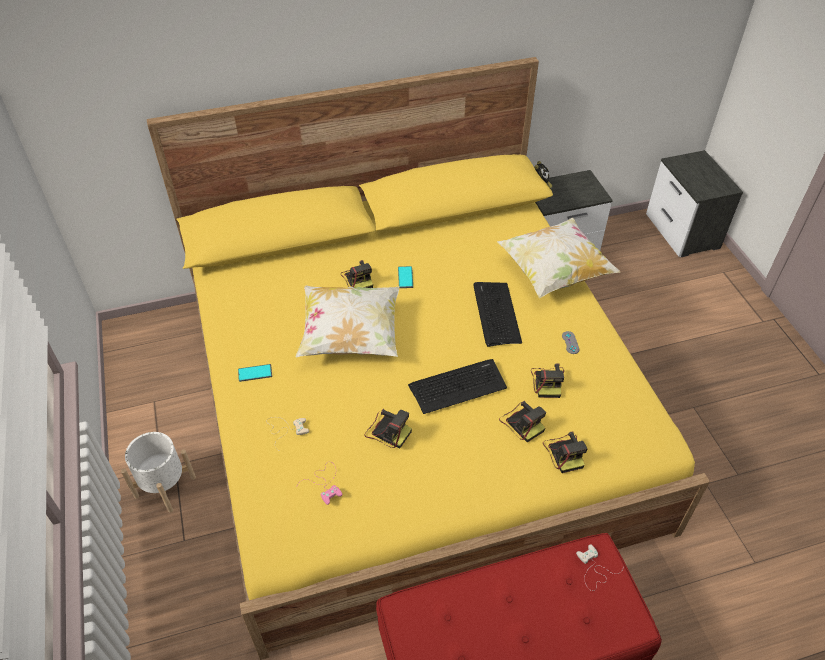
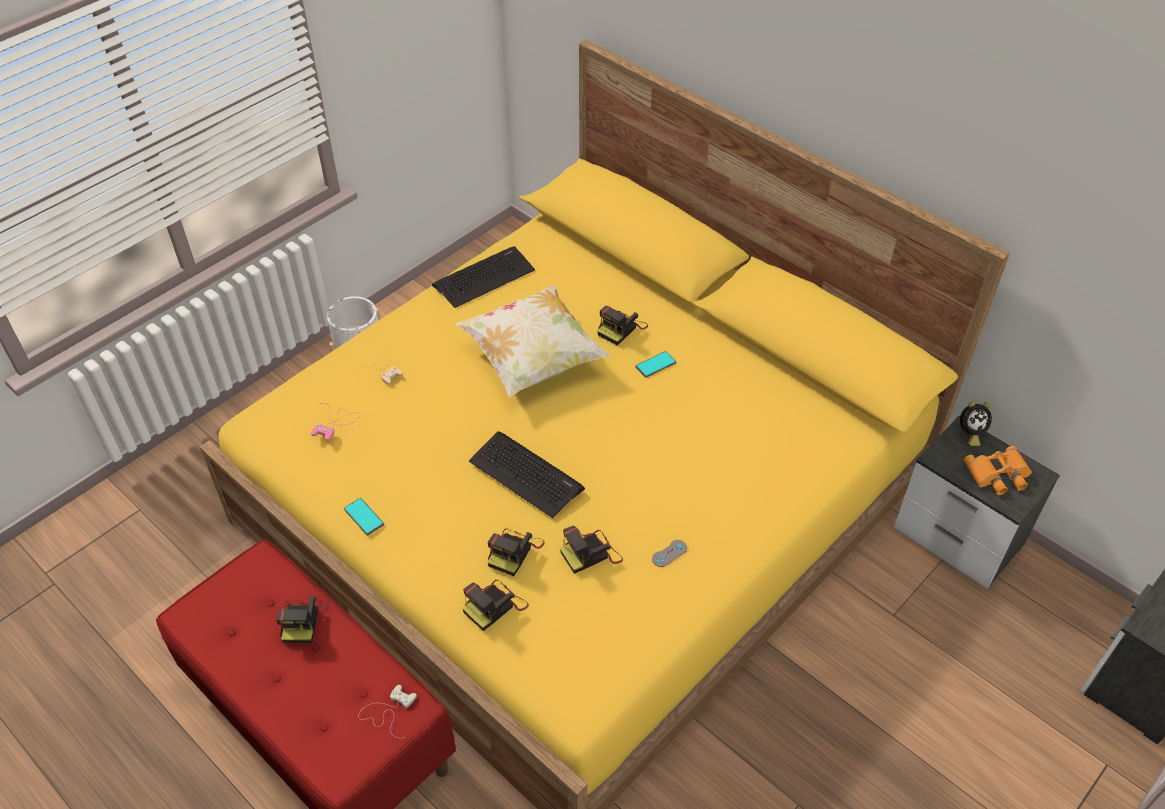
camera: 60 degrees right, 0 degrees up
(255, 373) = (438, 314): phone -> phone (364, 517)
(387, 431) = (425, 440): camera -> camera (303, 620)
(496, 314) = (661, 465): keyboard -> keyboard (484, 277)
(554, 273) = (778, 494): pillow -> none
(576, 190) = (998, 475): none -> orange binoculars

